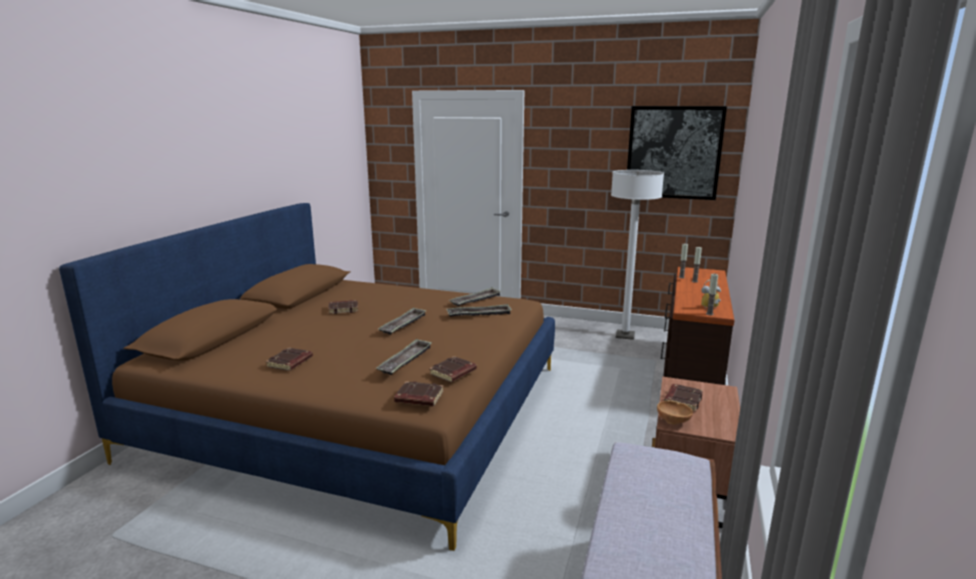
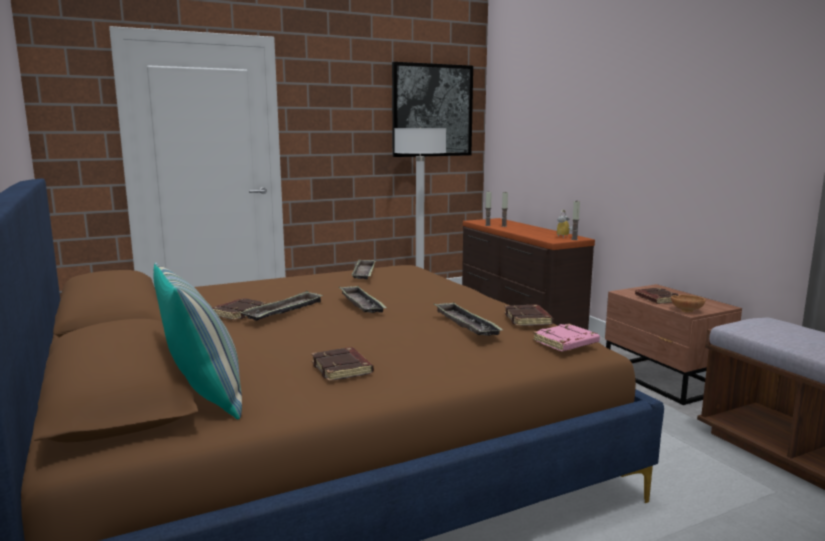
camera: 45 degrees left, 5 degrees down
(221, 353) = (204, 396): none -> pillow
(418, 398) = (566, 343): brown book -> pink book
(479, 314) = (402, 281): tray -> tray (284, 311)

